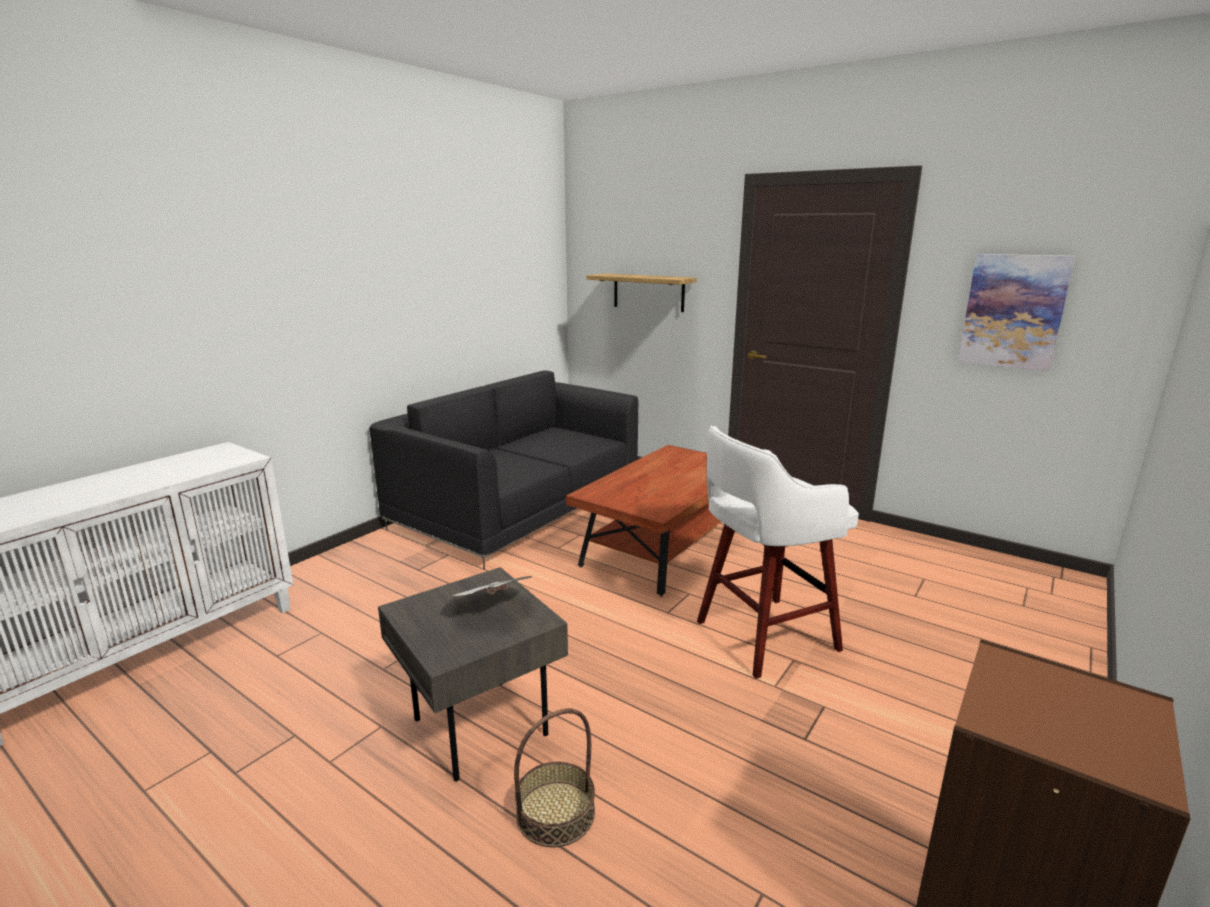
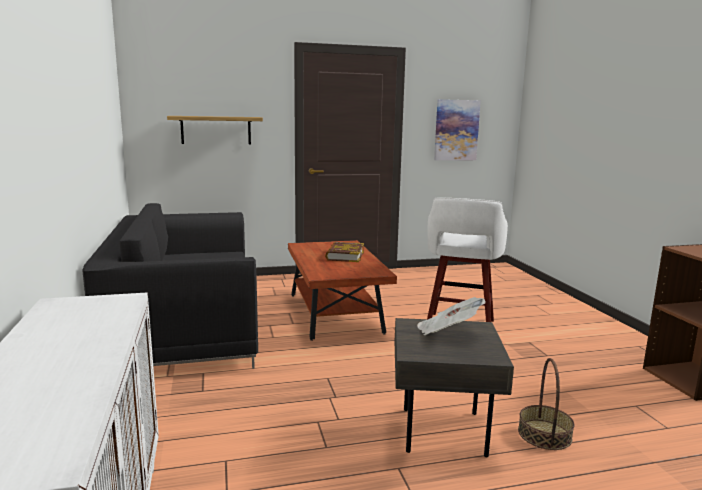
camera: 50 degrees left, 5 degrees down
(680, 478) = (345, 255): none -> book

